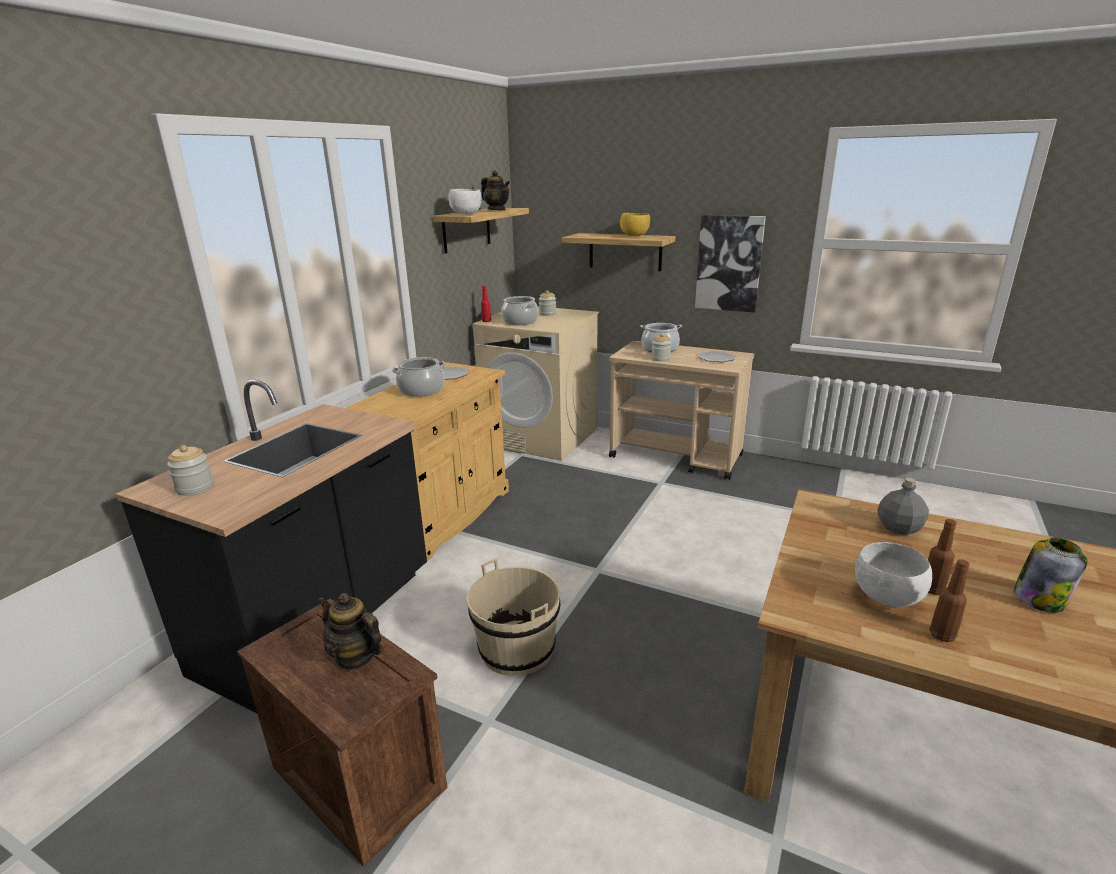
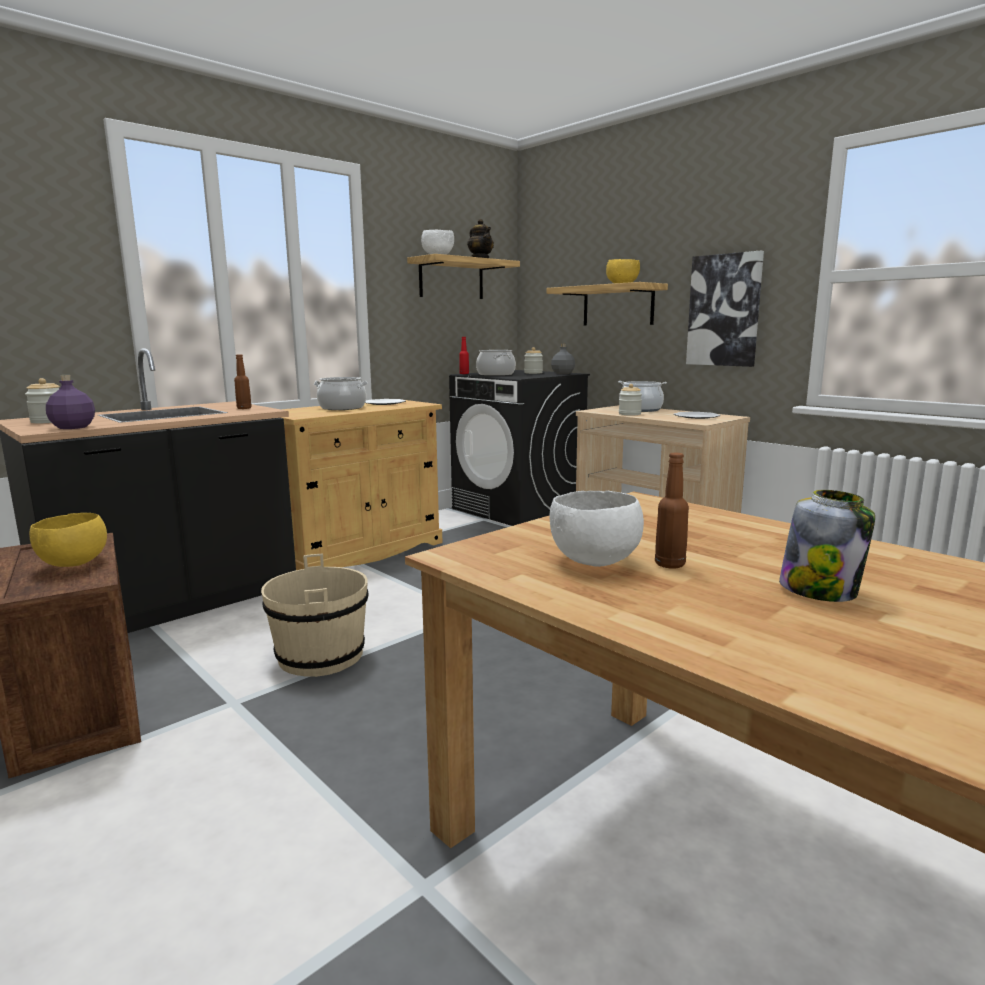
camera: 20 degrees right, 10 degrees down
(253, 498) = (74, 427): none -> purple bottle
(355, 656) = (73, 564): teapot -> yellow bowl
(541, 437) = (518, 509): beige washing machine -> black washing machine
(899, 528) = (712, 524): grey bottle -> grey bottle (563, 373)
(942, 635) = (614, 593): brown bottle -> brown bottle (244, 408)

